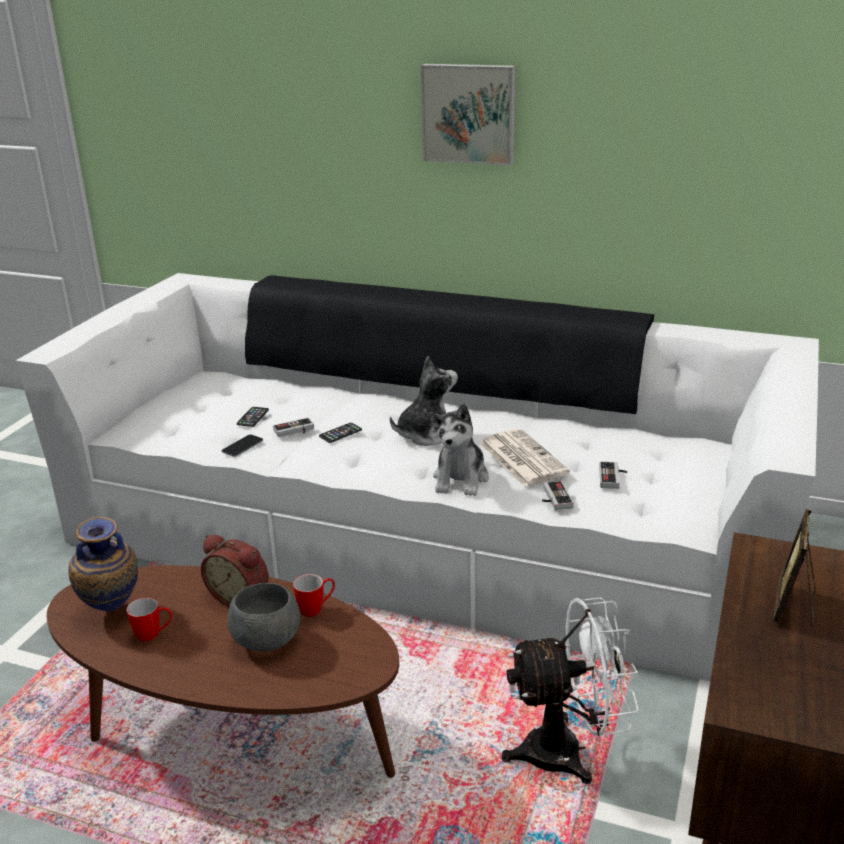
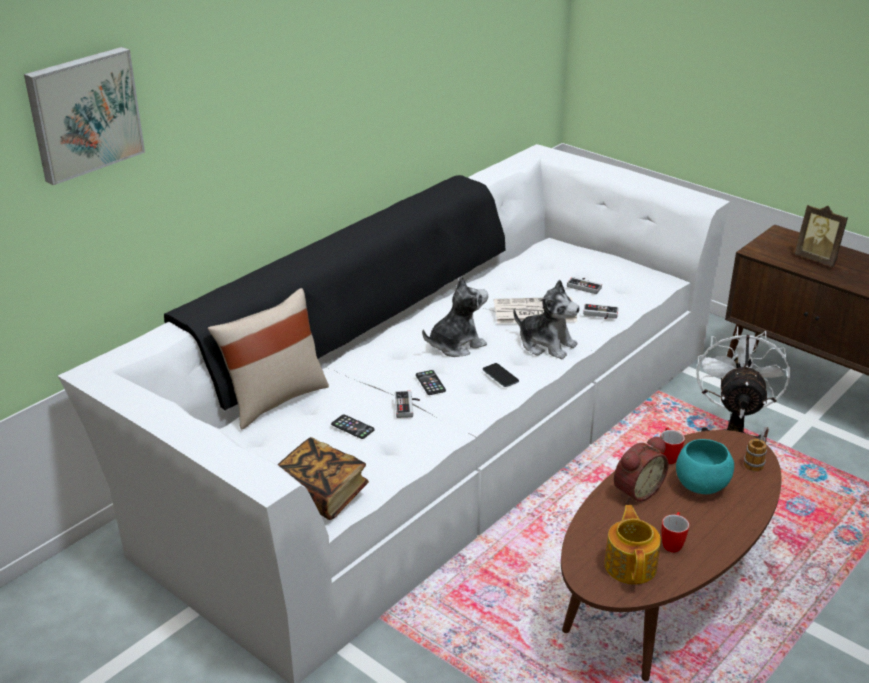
camera: 70 degrees left, 5 degrees up
(112, 612) = (631, 565): vase -> teapot
(149, 424) = (320, 494): none -> book
(242, 446) = (416, 440): phone -> phone (500, 375)
(266, 642) = (702, 486): grey bowl -> turquoise bowl
(288, 383) = (274, 399): none -> beige pillow
(338, 680) = (756, 460): none -> mug
(425, 434) = (456, 345): plush toy -> plush toy turned 75 degrees clockwise
(469, 113) = (322, 61): picture -> picture (83, 113)

